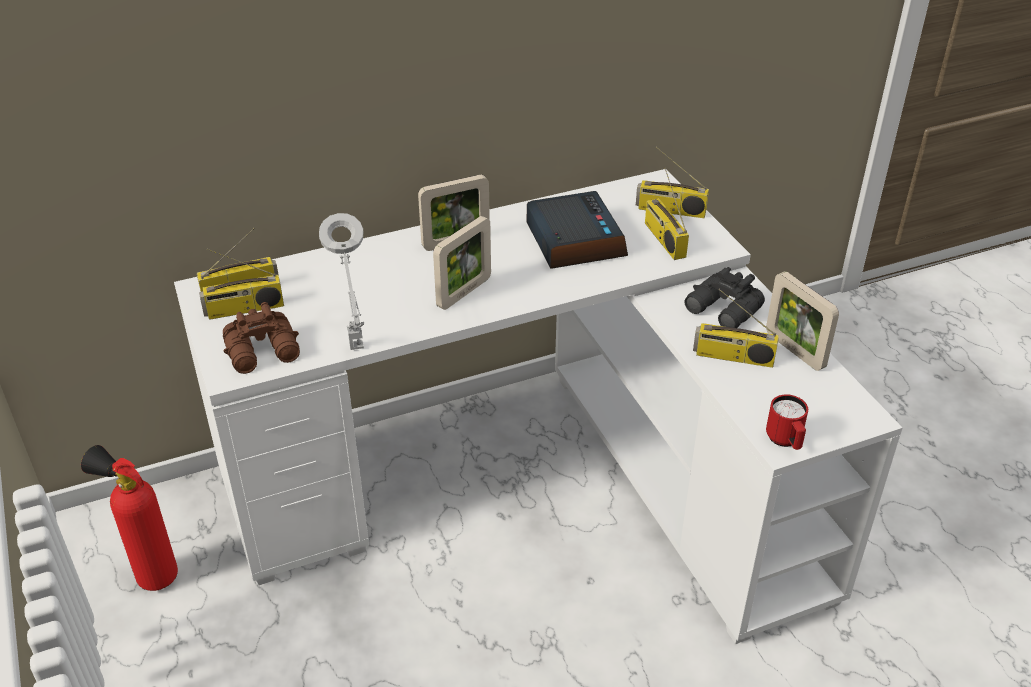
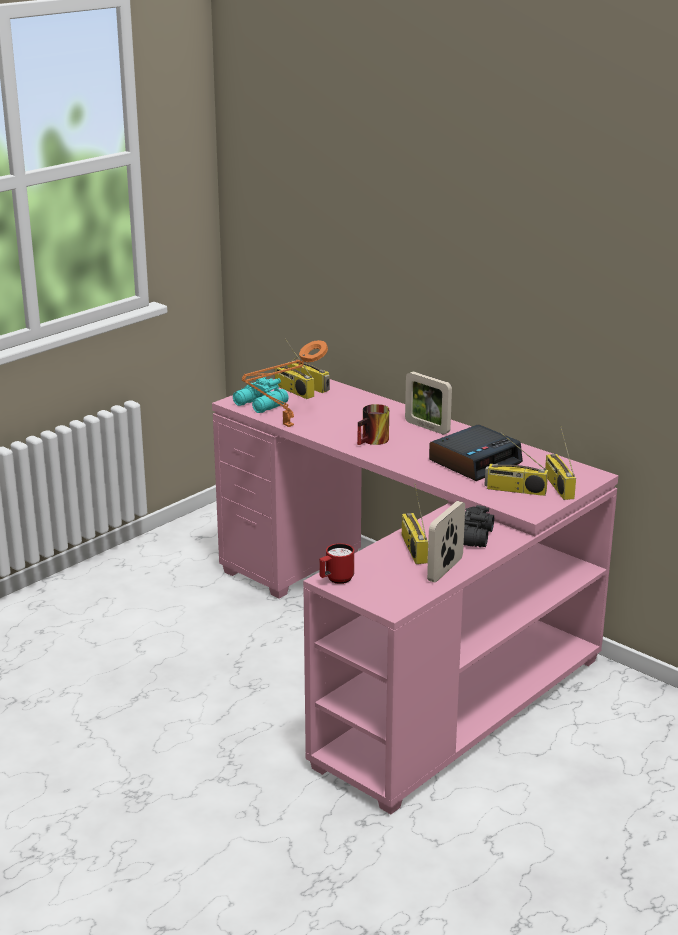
camera: 65 degrees right, 15 degrees down
(151, 574) = (206, 537): fire extinguisher -> none
(264, 352) = (260, 405): brown binoculars -> turquoise binoculars
(357, 350) = (285, 426): grey table lamp -> orange table lamp
(464, 292) = (374, 441): picture frame -> mug
(538, 478) = (404, 645): white desk -> pink desk
(663, 239) = (515, 490): radio -> radio turned 120 degrees counterclockwise

